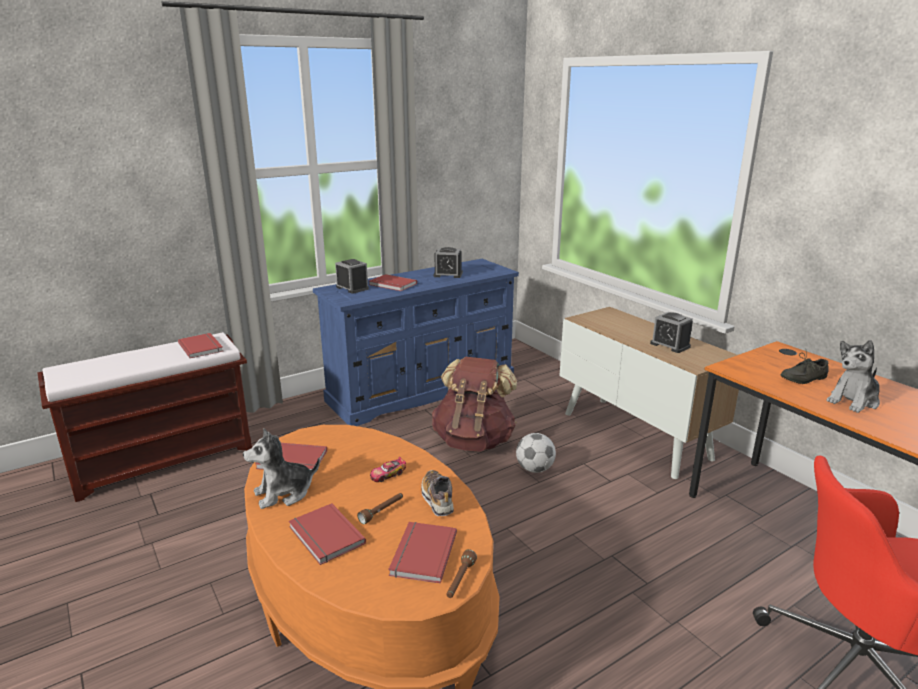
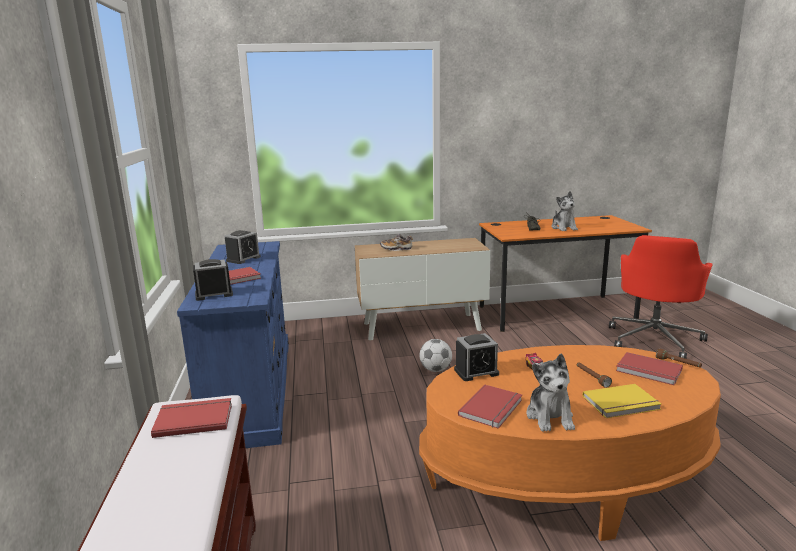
camera: 65 degrees left, 5 degrees down
(324, 536) = (622, 404): red book -> yellow book
(437, 499) = (580, 356): shoe -> shoe (396, 249)
(474, 440) = (372, 384): brown backpack -> none
(670, 345) = (441, 246): alarm clock -> alarm clock (476, 372)

